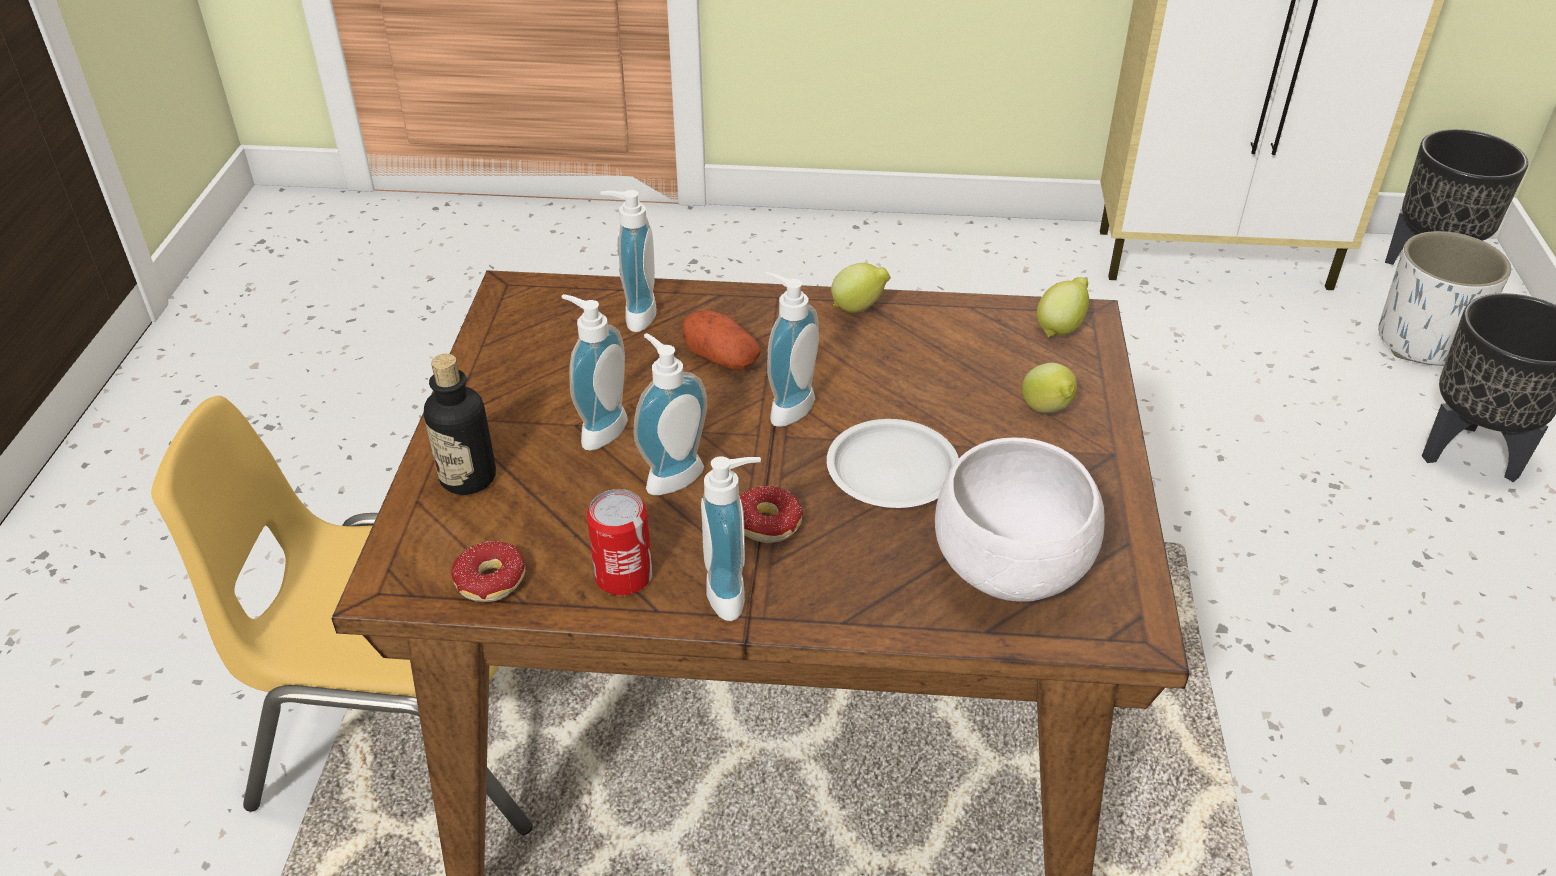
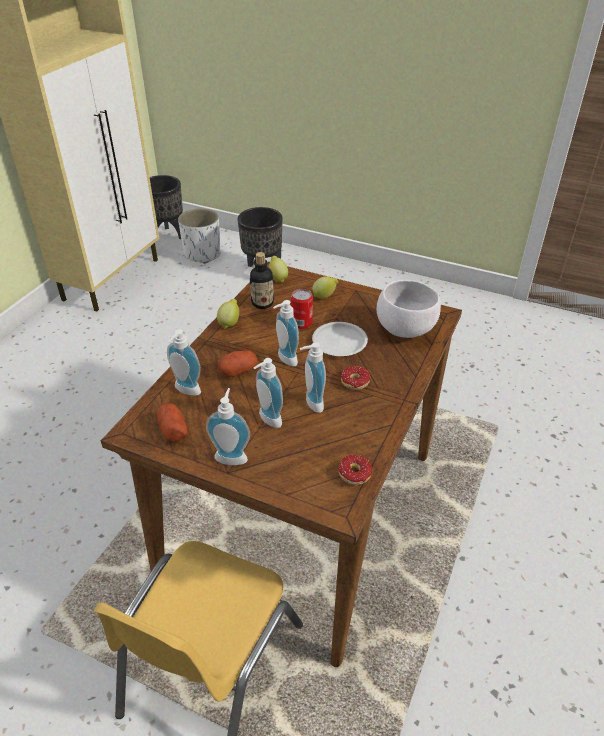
camera: 70 degrees left, 0 degrees up
(468, 477) = (278, 472): bottle -> bottle (262, 303)
(530, 332) = (173, 431): none -> potato
(623, 576) = (368, 430): can -> can (301, 323)
(734, 593) = (390, 400): soap dispenser -> soap dispenser (232, 456)

